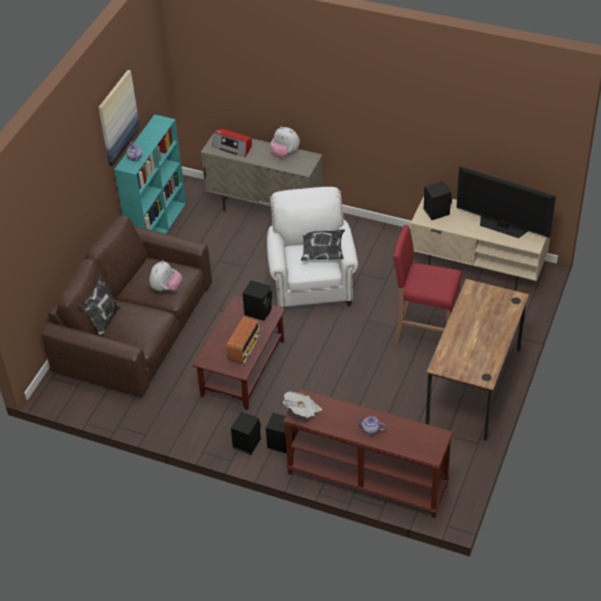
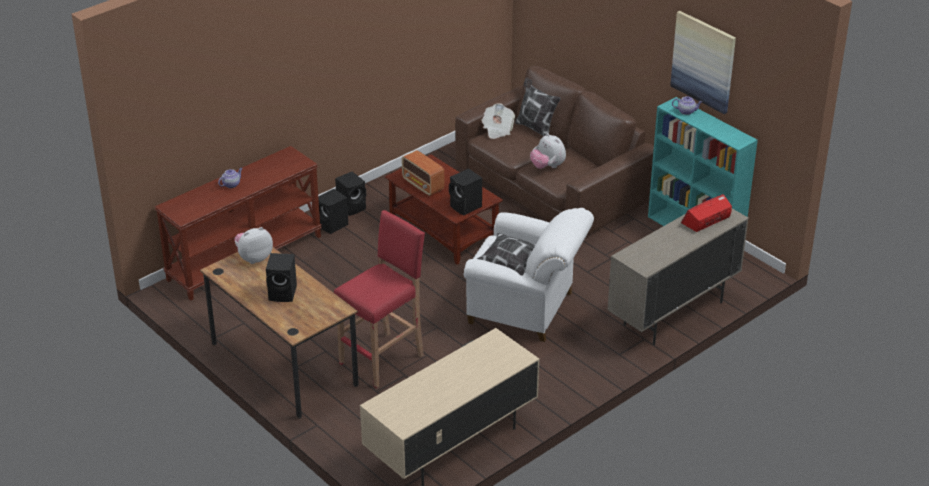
camera: 115 degrees right, 10 degrees down
(285, 154) = (666, 251): plush toy -> plush toy (254, 258)
(302, 411) = (290, 157): newspaper -> newspaper (497, 129)
(436, 211) = (498, 354): black speaker -> black speaker (284, 293)
(502, 226) = (429, 394): television -> none

